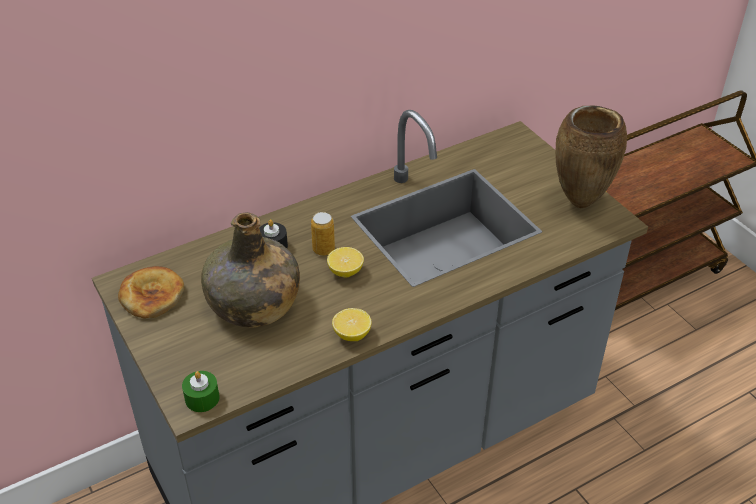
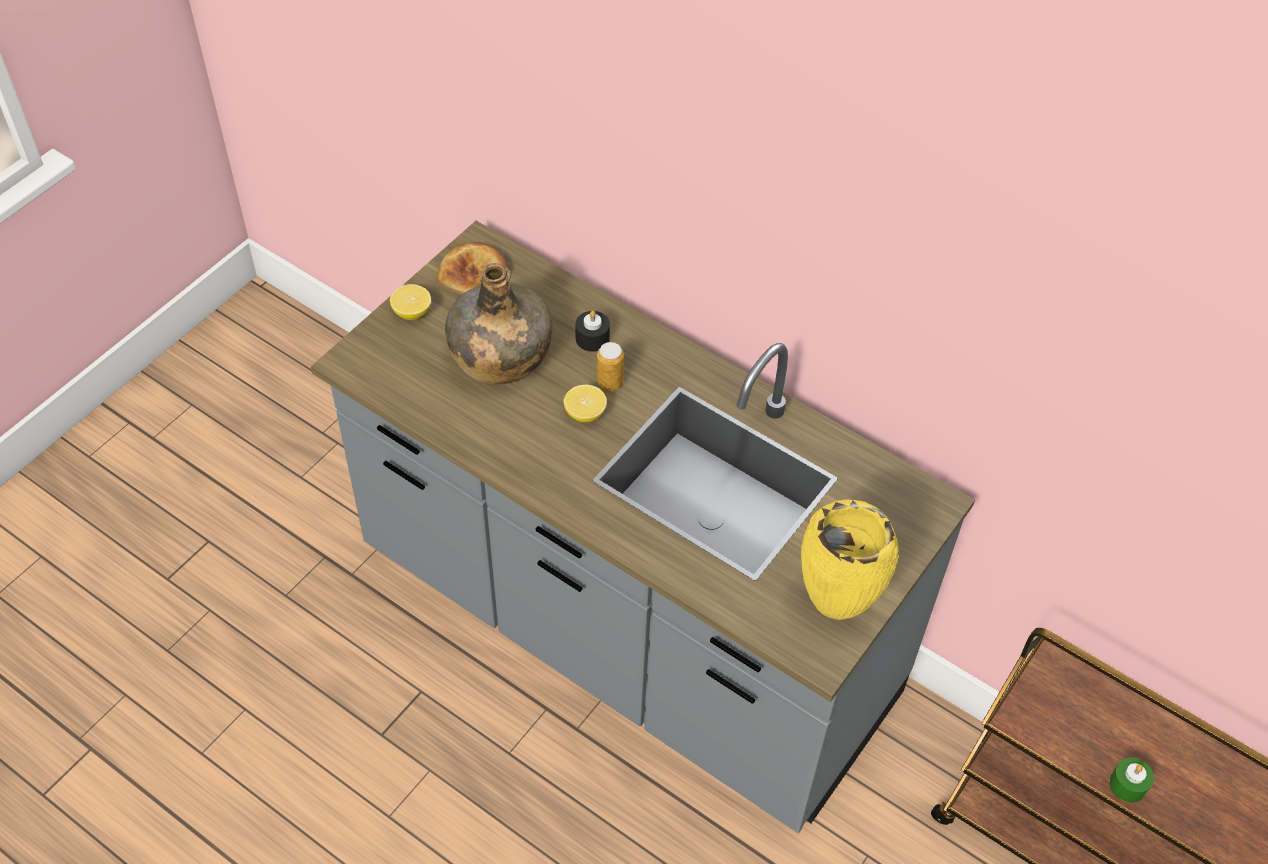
camera: 65 degrees right, 10 degrees up
(202, 398) = (360, 366): green candle -> green candle (1128, 785)
(352, 334) = (494, 451): lemon -> lemon (412, 312)
(579, 202) = (837, 607): brown vase -> yellow vase

